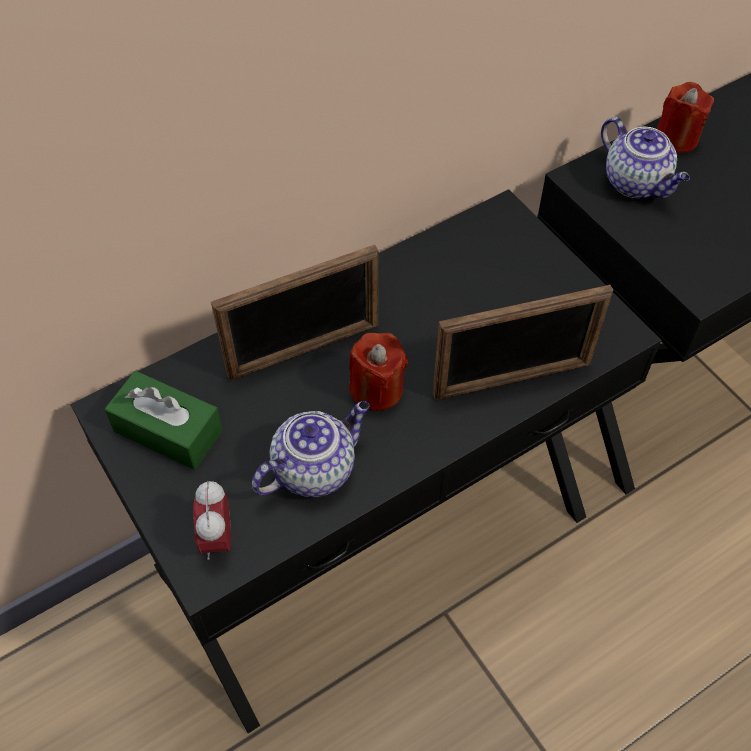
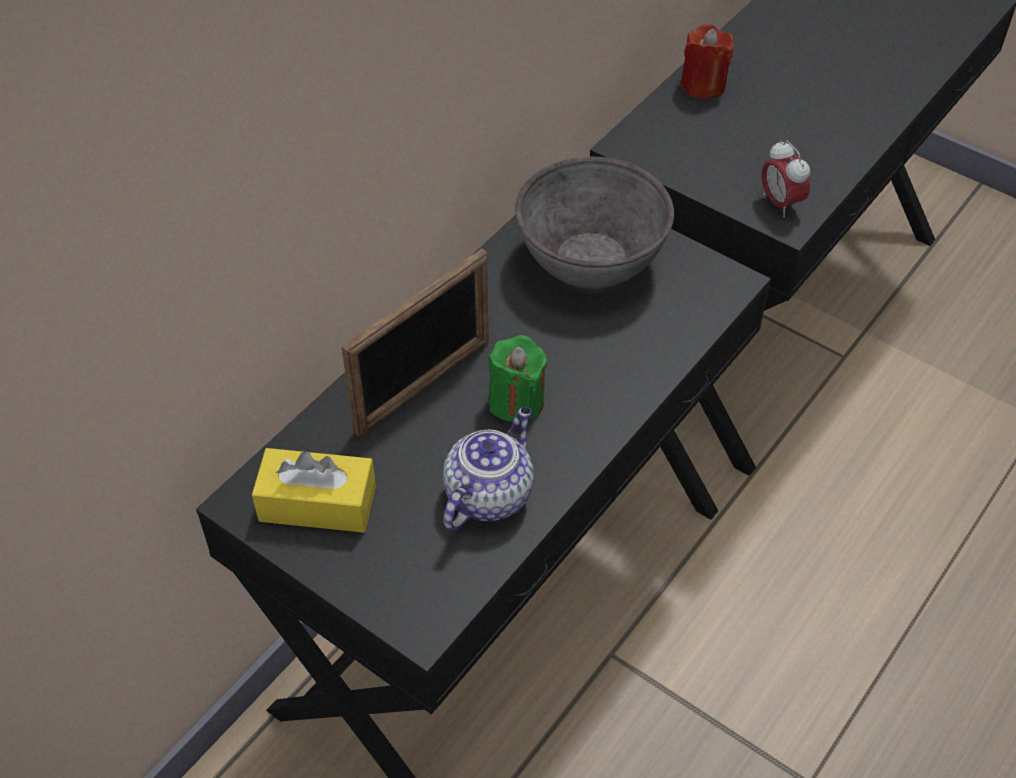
camera: 20 degrees left, 5 degrees down
(168, 431) = (317, 503): green tissue box -> yellow tissue box
(217, 538) = (420, 590): alarm clock -> alarm clock (780, 203)
(377, 389) = (516, 401): red candle -> green candle
(501, 276) = (590, 259): none -> grey bowl
(512, 379) = (646, 354): picture frame -> none
(637, 183) = (684, 137): teapot -> none

